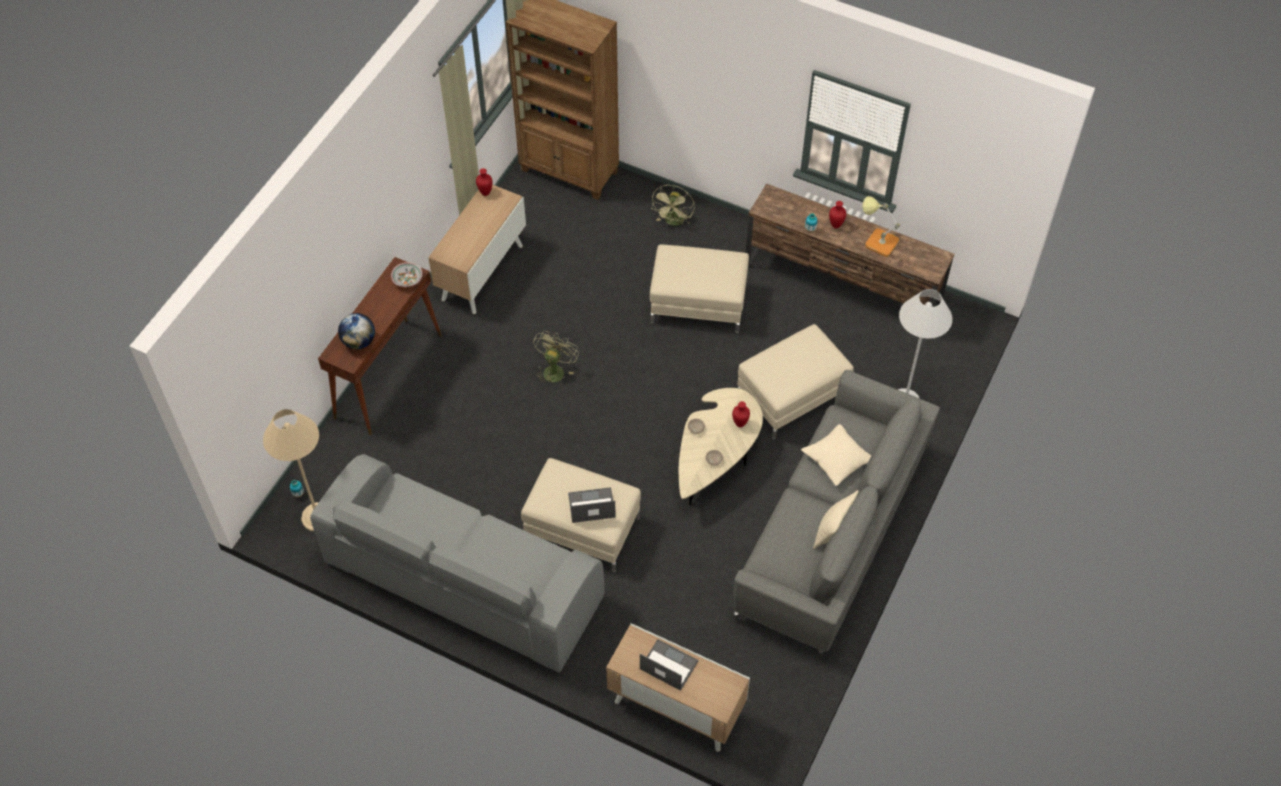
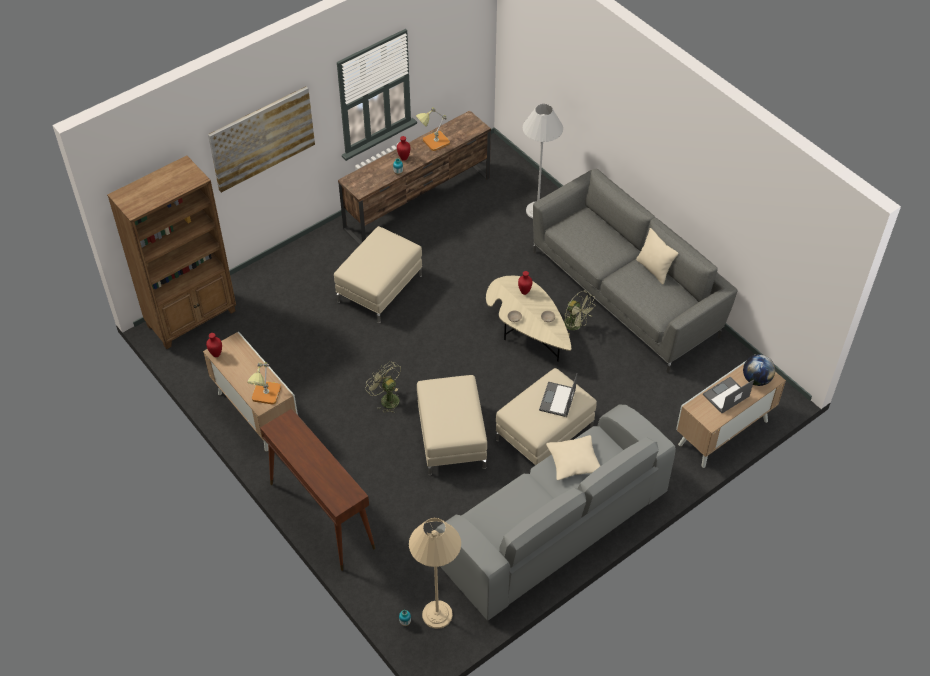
camera: 65 degrees left, 5 degrees down
(359, 341) = (336, 481): globe -> globe (756, 379)
(407, 280) = (291, 426): bowl -> none
(454, 252) = (265, 396): none -> table lamp
(674, 222) = (292, 273): green fan -> green fan (576, 325)
(706, 74) = (262, 138): none -> picture
(792, 396) = (497, 267): beige ottoman -> beige ottoman (452, 438)
(836, 459) = (596, 244): beige pillow -> beige pillow (573, 462)

